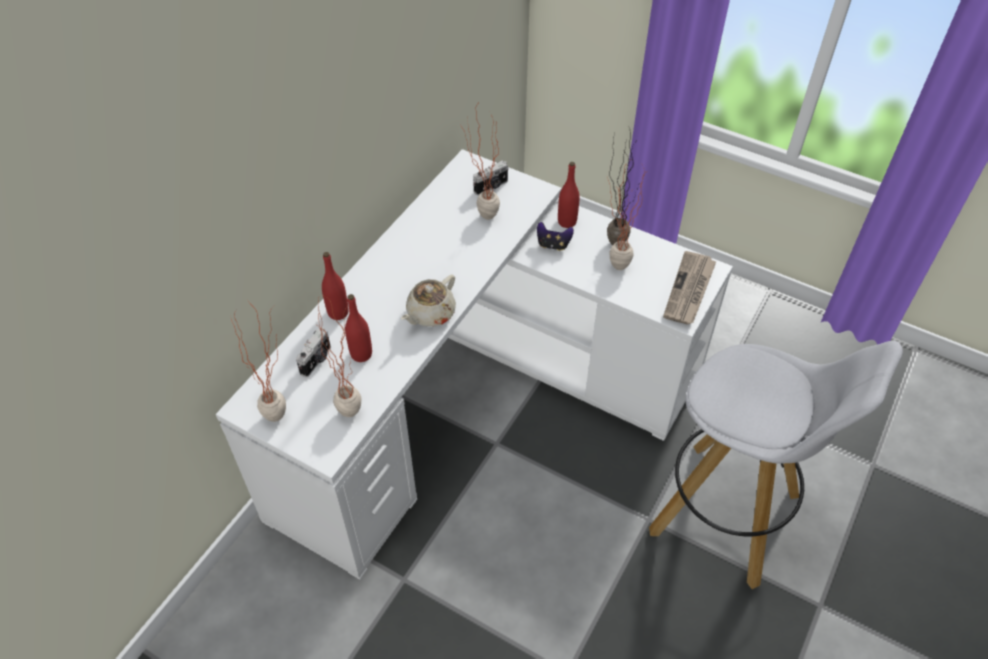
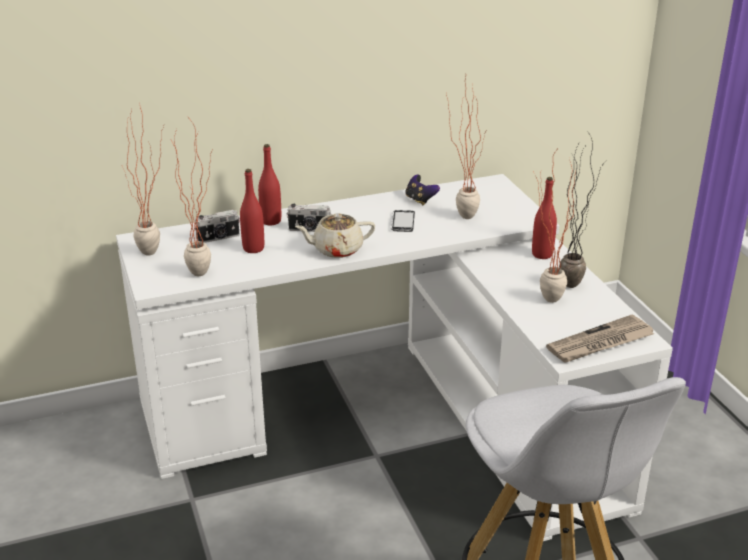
camera: 40 degrees right, 20 degrees down
(446, 251) = (402, 222): none -> phone
(491, 187) = (495, 202): camera -> camera (309, 230)
(553, 244) = (508, 262): game controller -> game controller (420, 200)

